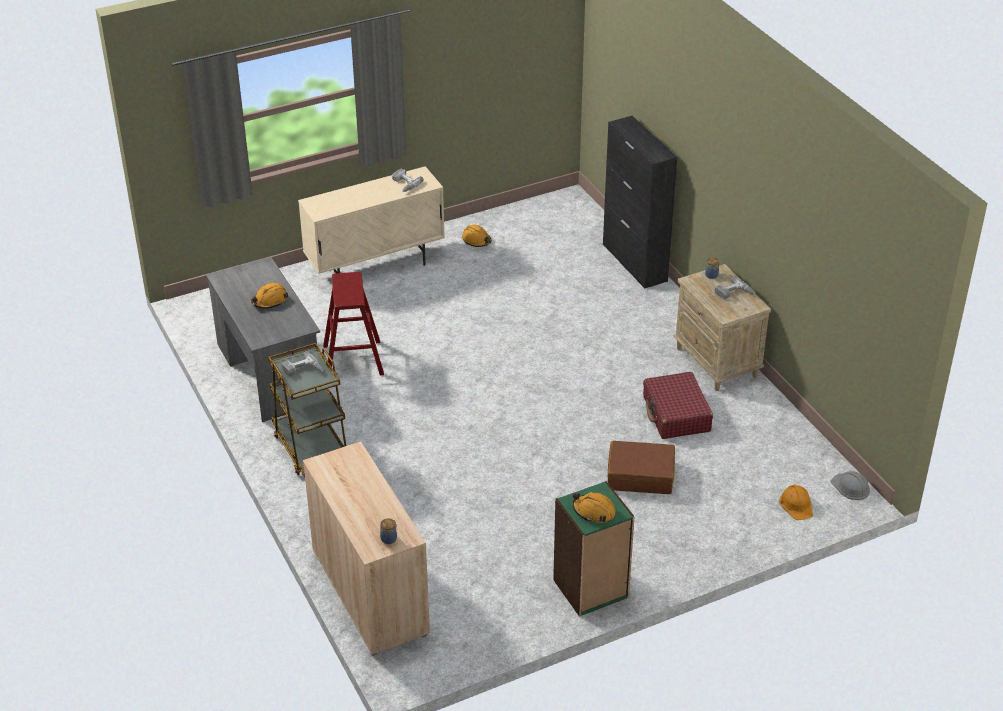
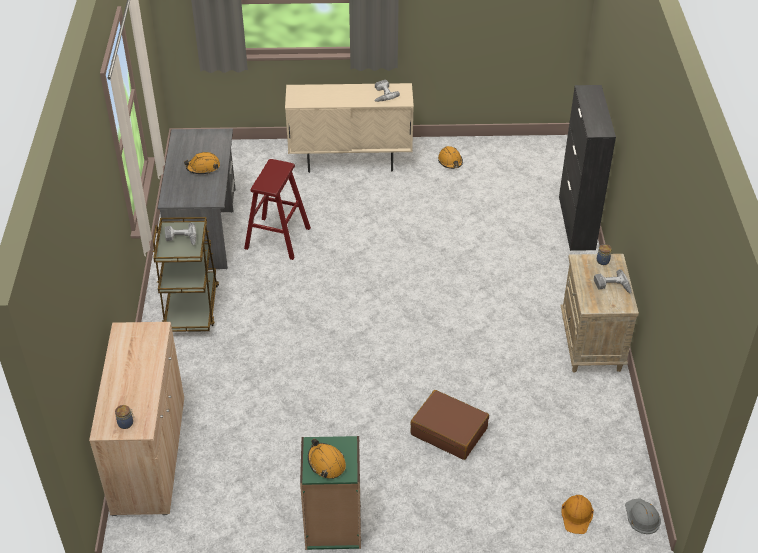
camera: 25 degrees right, 5 degrees up
(676, 414) = (520, 382): red suitcase -> none

